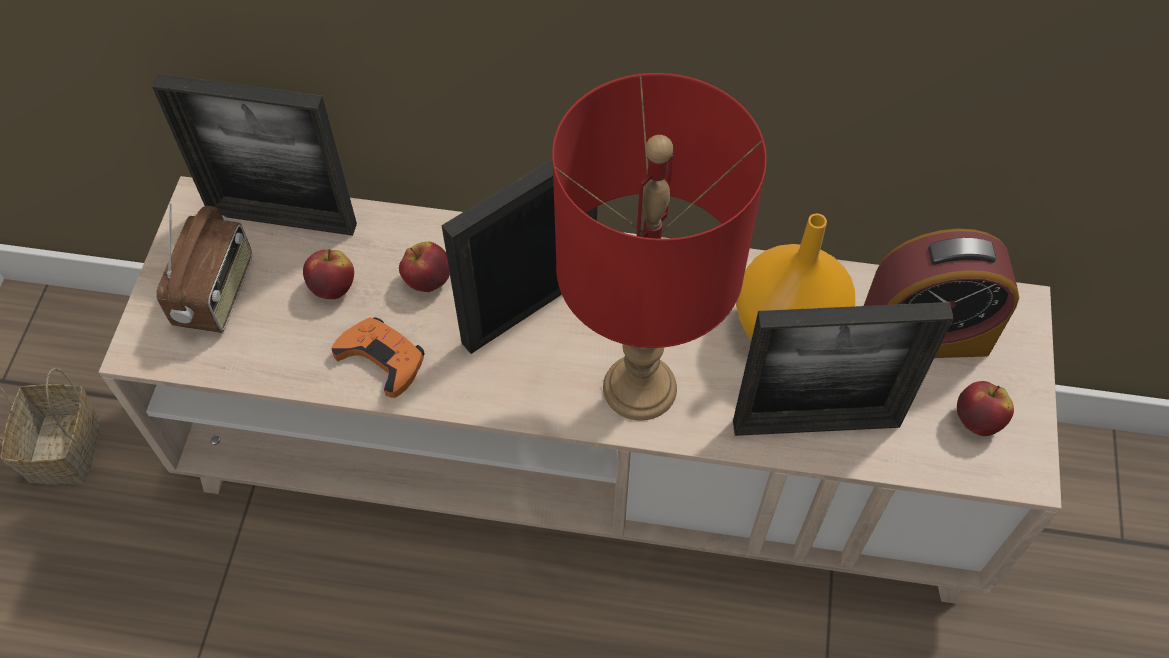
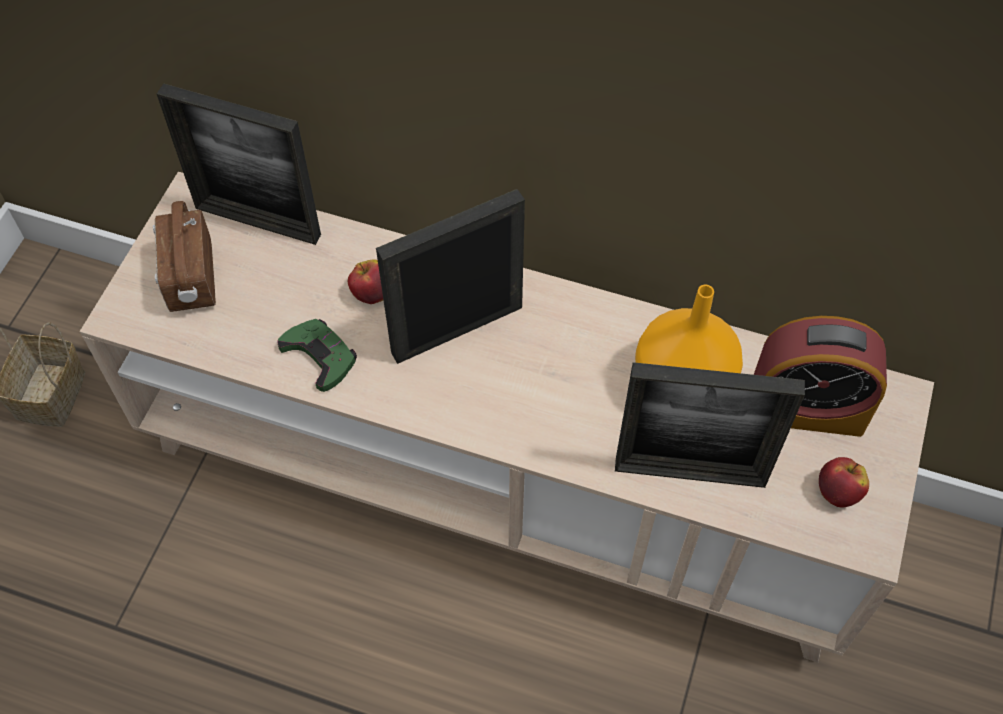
camera: 10 degrees right, 0 degrees up
(217, 293) = (190, 278): radio -> radio turned 150 degrees clockwise
(333, 287) = (290, 287): apple -> none
(382, 359) = (320, 356): orange game controller -> green game controller
(638, 386) = (538, 415): red table lamp -> none

